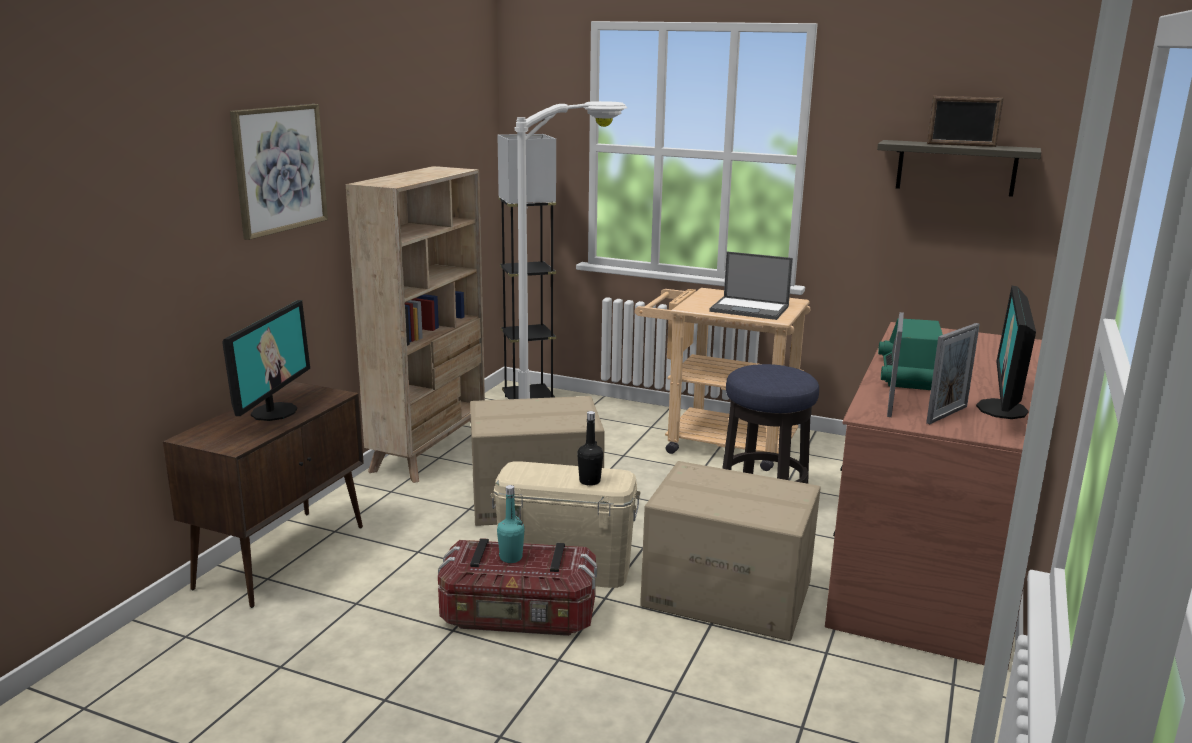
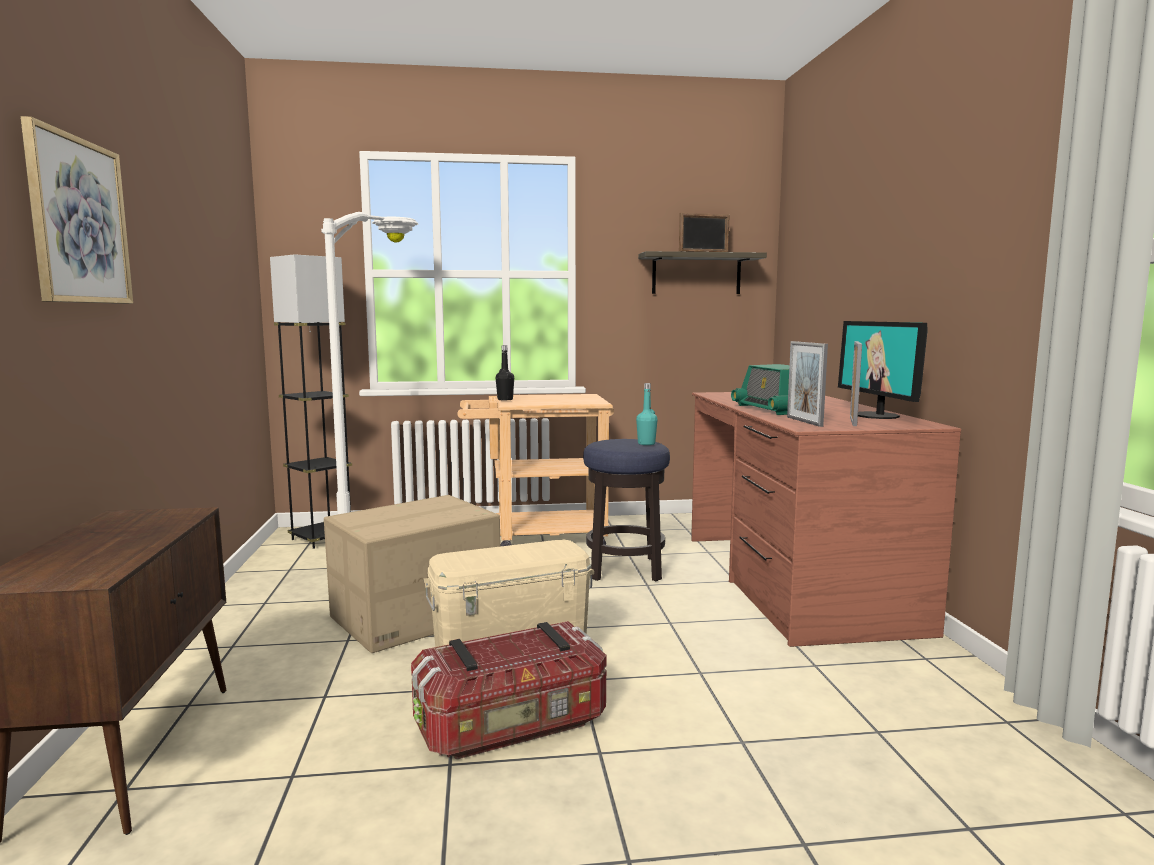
camera: 30 degrees left, 10 degrees down
(273, 411) = (112, 538): monitor -> none
(430, 451) = (248, 599): beige bookcase -> none
(511, 558) = (500, 651): turquoise bottle -> turquoise bottle (646, 444)
(589, 481) = (540, 553): black bottle -> black bottle (505, 399)
(728, 594) = (684, 644): cardboard box -> none
(750, 309) = (564, 400): laptop -> none

